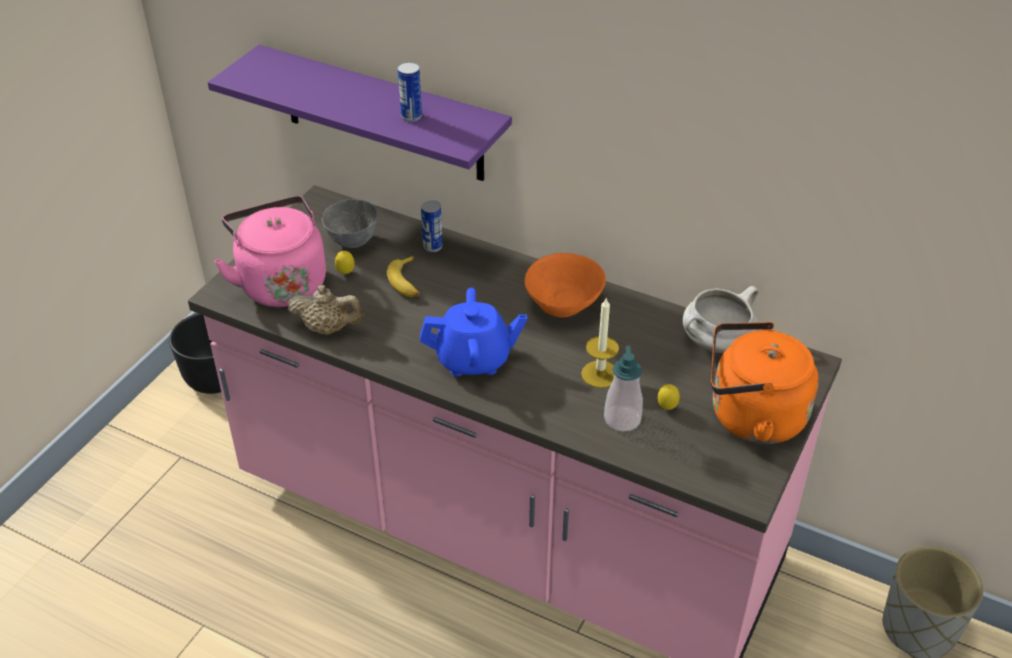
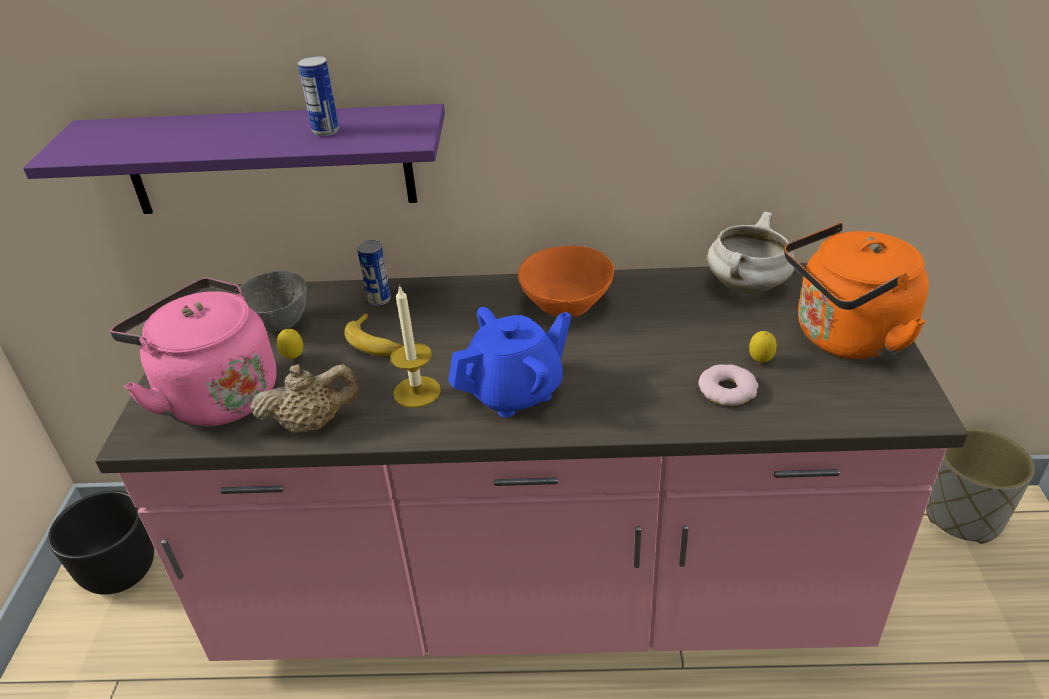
camera: 25 degrees left, 5 degrees down
(600, 374) = (663, 355): candle -> candle (417, 392)
(622, 419) = (727, 390): soap dispenser -> donut

